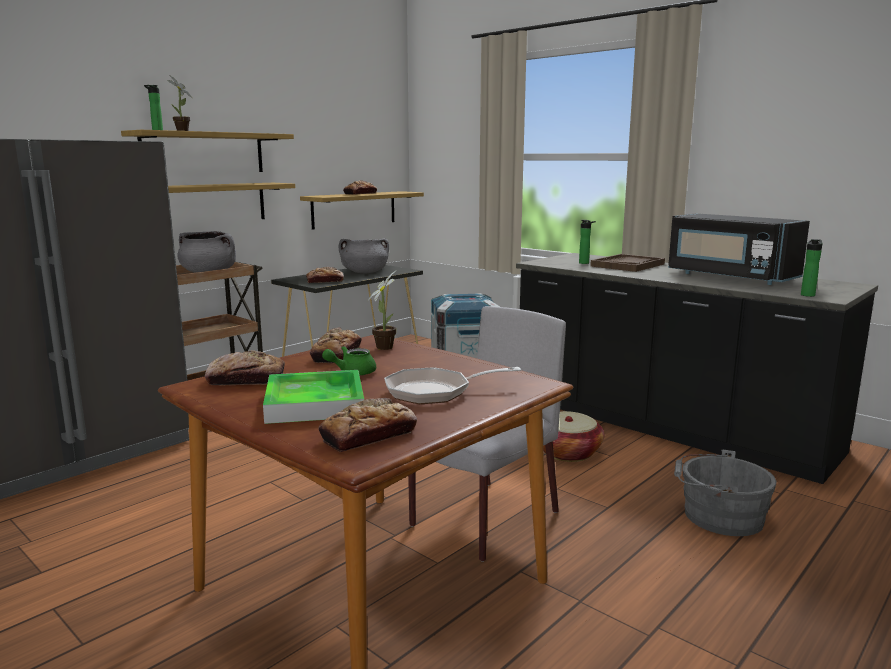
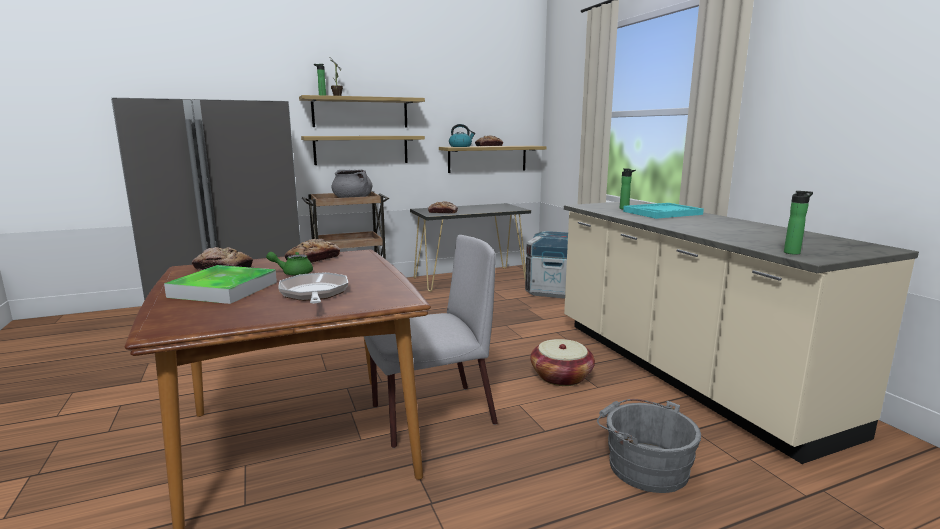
camera: 25 degrees right, 0 degrees up
(330, 195) = (460, 146): none -> kettle
(364, 272) = (483, 208): grey cooking pot -> none
(368, 435) = (202, 316): bread -> none
(385, 346) = (356, 258): potted plant -> none
(435, 392) = (314, 294): frying pan -> frying pan turned 60 degrees clockwise
(627, 265) = (662, 213): brown tray -> turquoise tray
(666, 426) = (682, 372): black counter -> beige counter
(729, 277) = (744, 229): black microwave -> none

